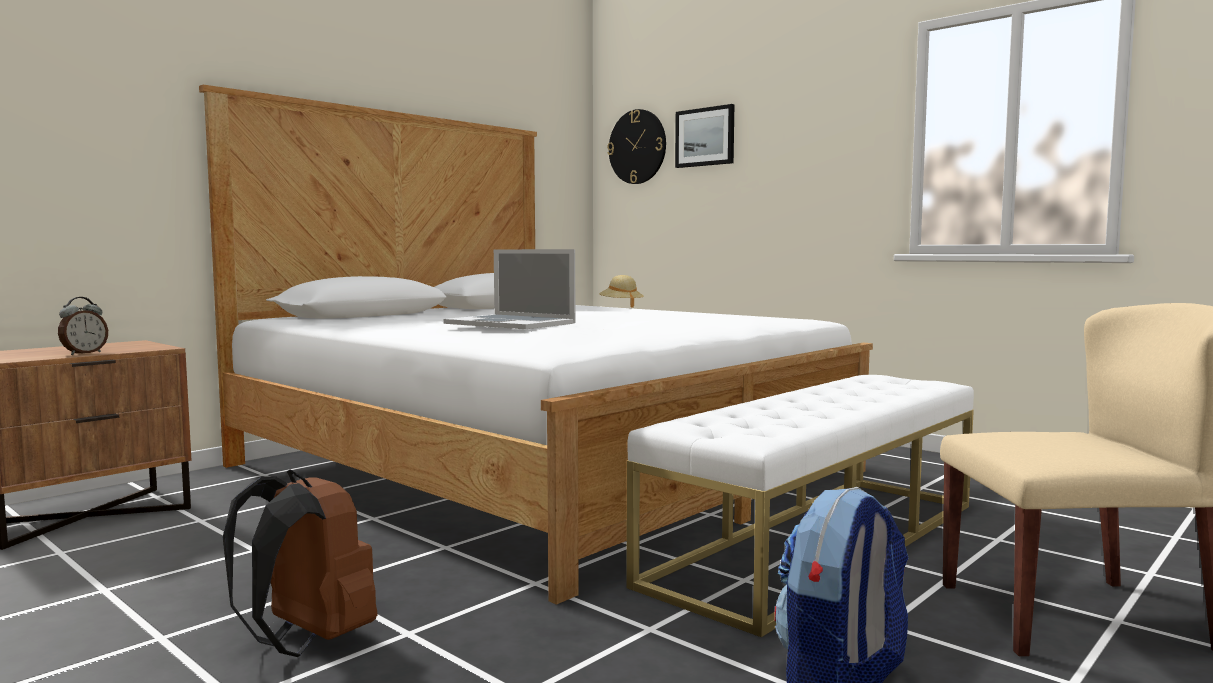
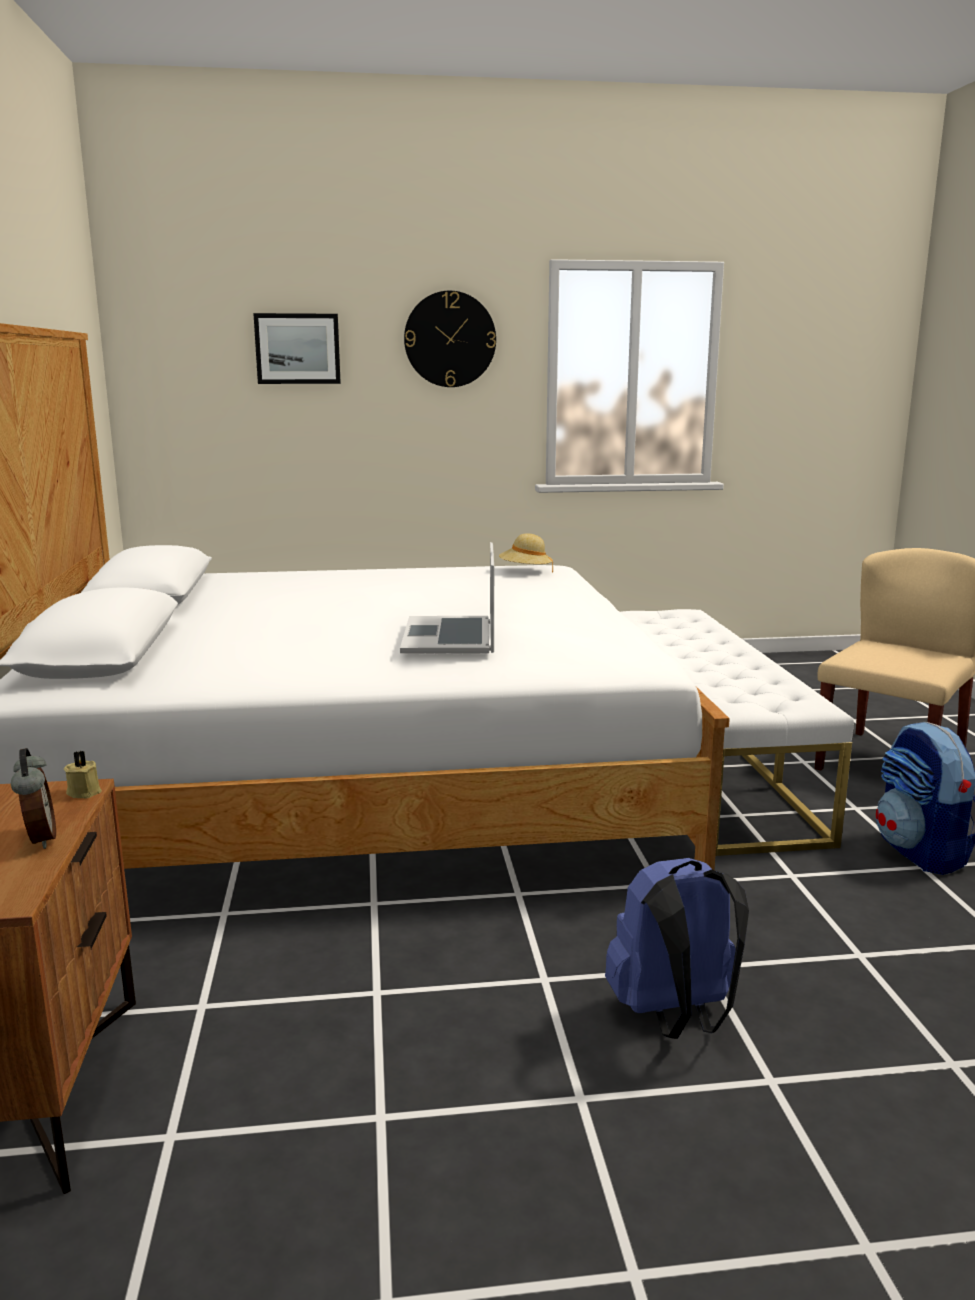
camera: 50 degrees left, 10 degrees up
(158, 348) = (84, 792): none -> beige candle
(308, 641) = (675, 1017): brown backpack -> blue backpack
(510, 323) = (450, 636): laptop -> laptop turned 105 degrees clockwise
(621, 306) = (290, 569): beige hat -> beige hat (525, 571)
(637, 147) = (188, 351): wall clock -> wall clock (450, 339)

